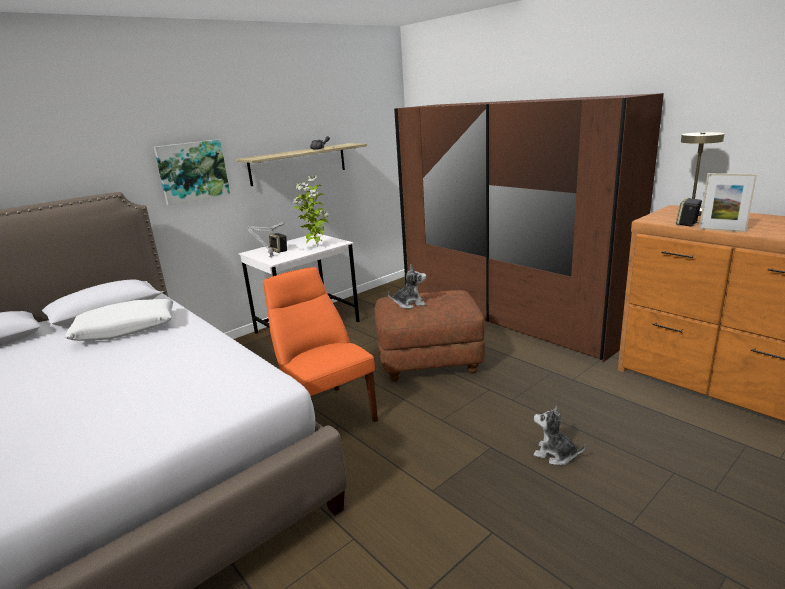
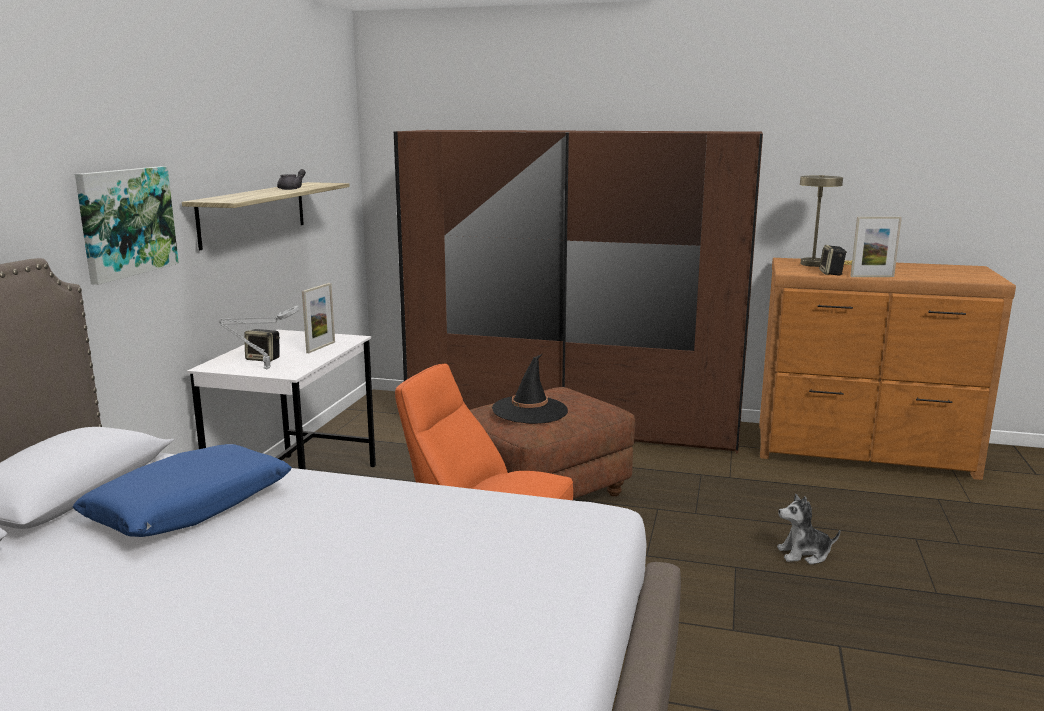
camera: 35 degrees left, 5 degrees down
(126, 329) = (190, 507): white pillow -> blue pillow
(316, 247) = (321, 347): potted plant -> picture frame
(409, 304) = (530, 410): plush toy -> black hat

